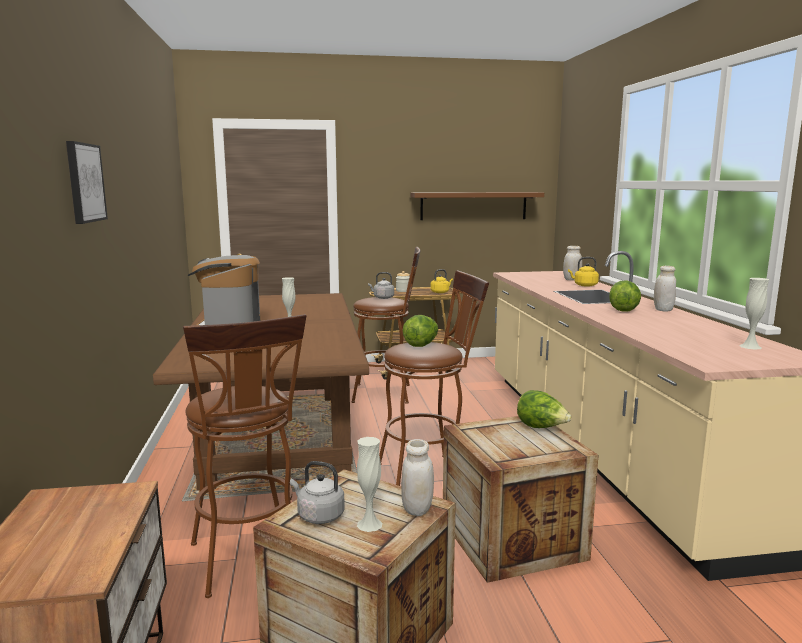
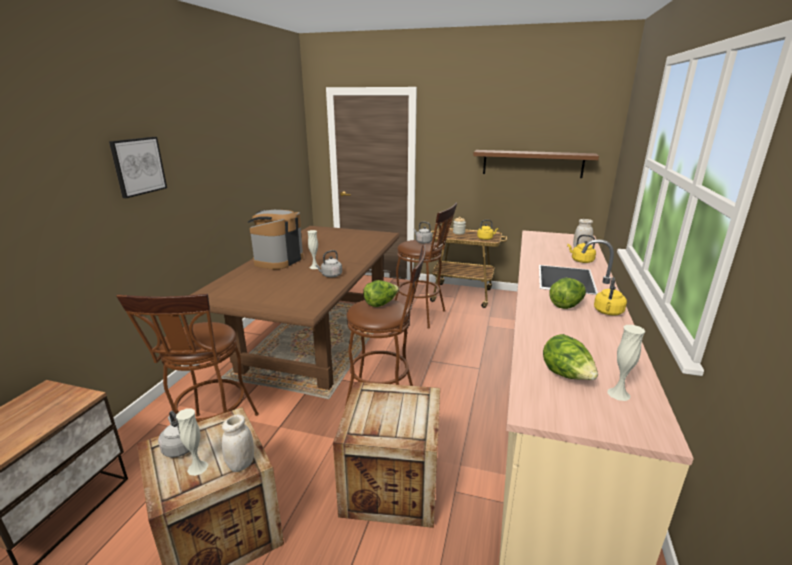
camera: 25 degrees right, 10 degrees up
(323, 331) = (330, 275): none -> grey kettle
(541, 428) = (424, 405): lettuce -> lettuce (567, 376)
(663, 310) = (608, 312): white jar -> yellow kettle

